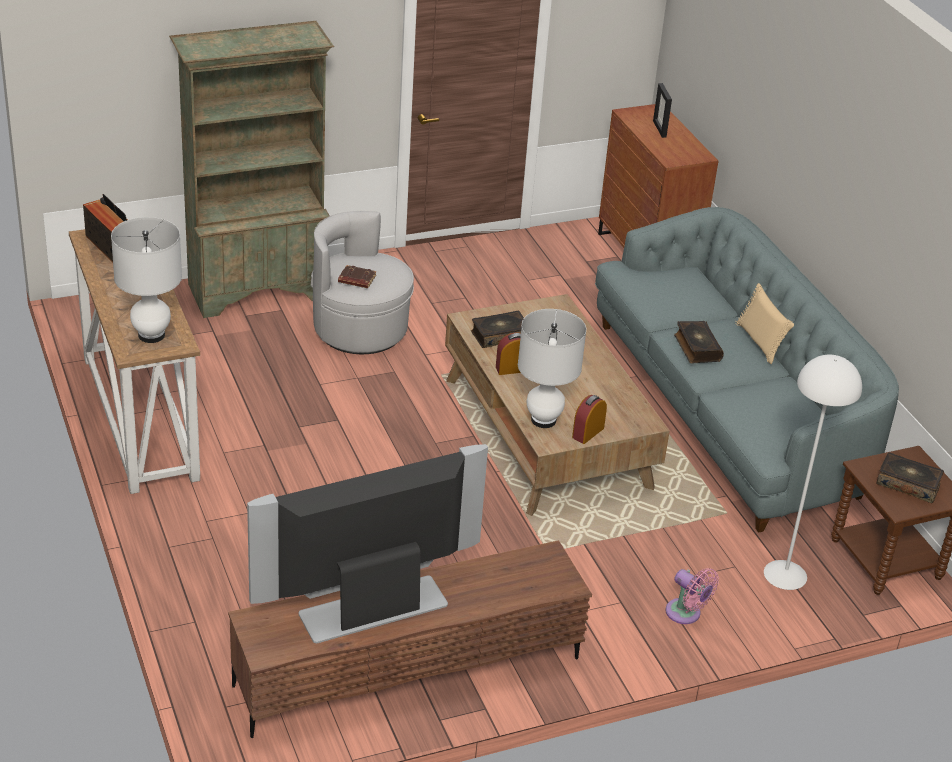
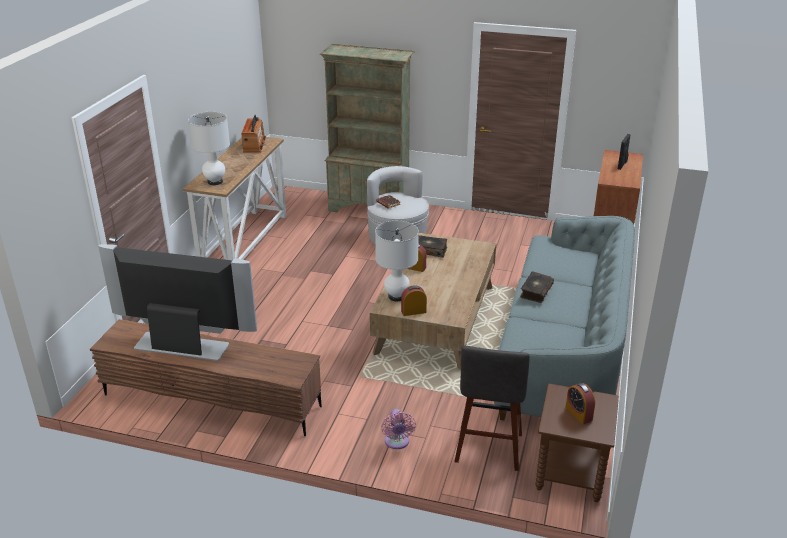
camera: 40 degrees right, 5 degrees down
(760, 342) = (585, 303): beige pillow -> none
(785, 575) = (487, 450): white floor lamp -> grey stool
(908, 484) = (578, 414): book -> alarm clock

